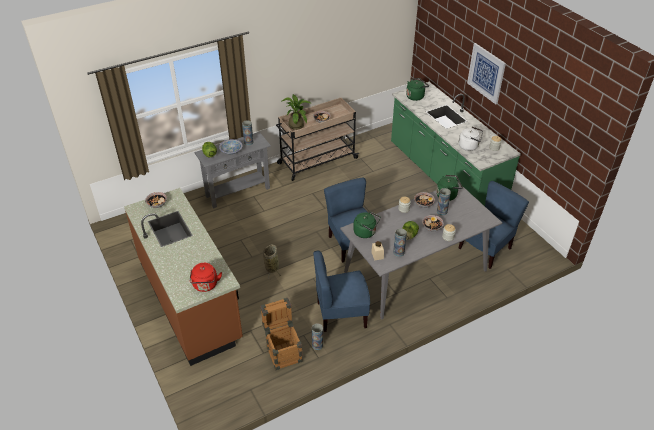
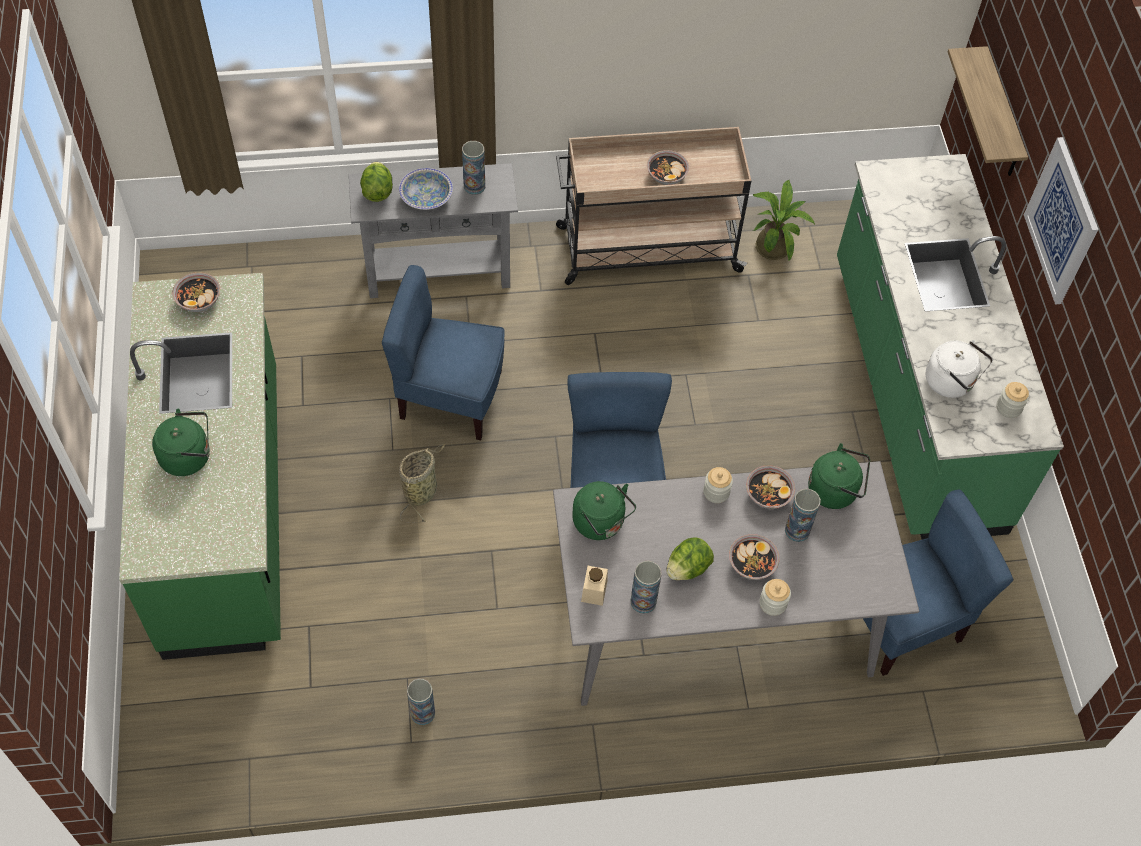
camera: 20 degrees right, 15 degrees up
(190, 300) = (226, 509): brown counter -> green counter
(205, 286) = (200, 543): red kettle -> none
(283, 351) = (350, 698): crate -> none
(296, 124) = (605, 168): potted plant -> potted plant (774, 245)
(341, 314) = (505, 660): blue chair -> blue chair (450, 397)
(415, 96) = (907, 189): green kettle -> green kettle (189, 456)
(441, 57) = (1001, 116): none -> shelf

